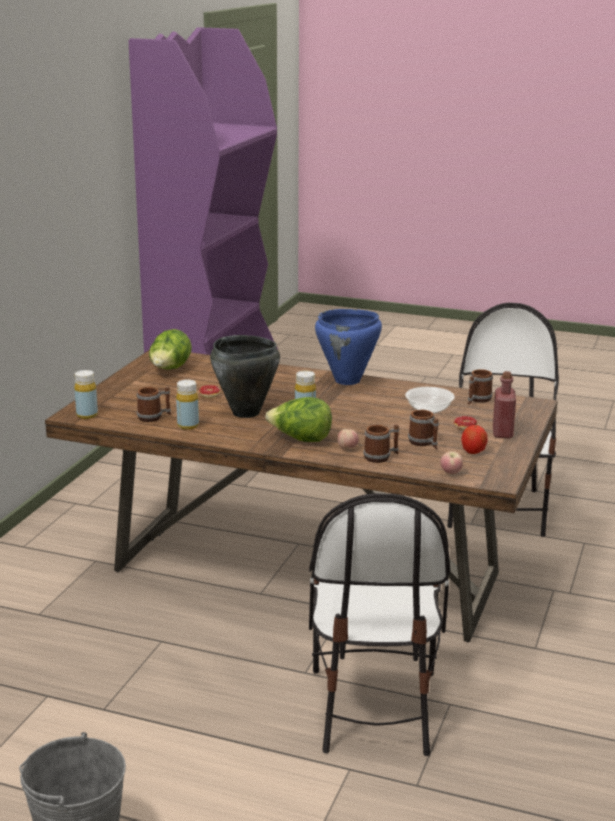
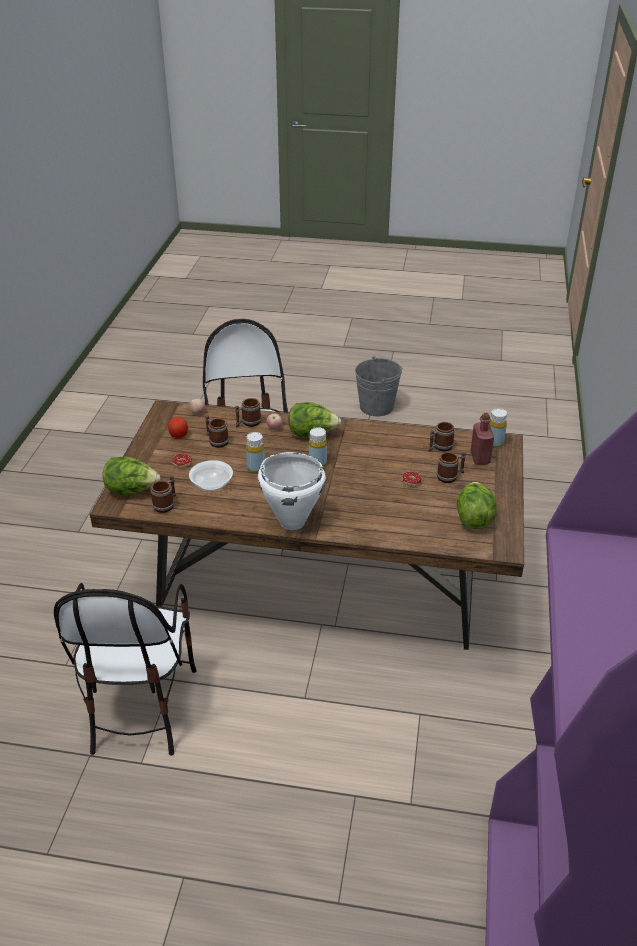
camera: 170 degrees right, 15 degrees up
(164, 396) = (450, 476): none -> mug
(188, 425) = (406, 440): yellow bottle -> yellow bottle (256, 468)
(246, 413) = (368, 461): black cooking pot -> none
(348, 380) = (292, 521): blue cooking pot -> white cooking pot
(502, 433) = (152, 460): red bottle -> red bottle (480, 458)
(518, 411) = (132, 491): none -> lettuce

